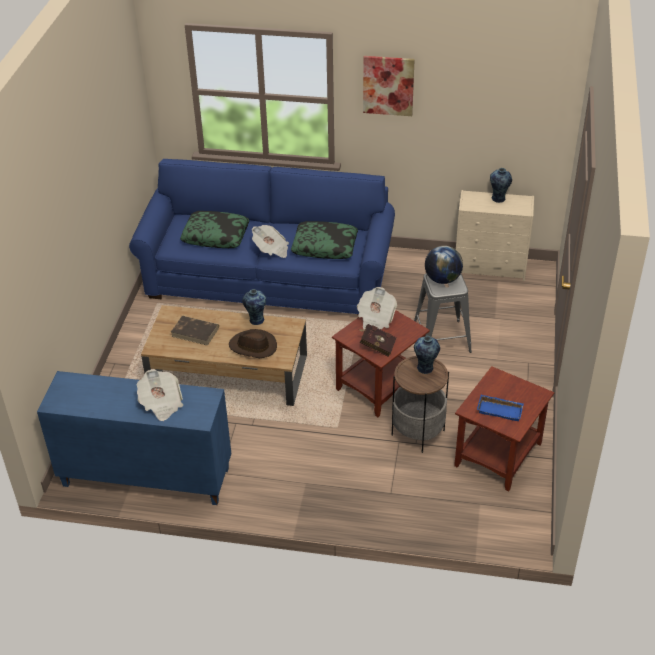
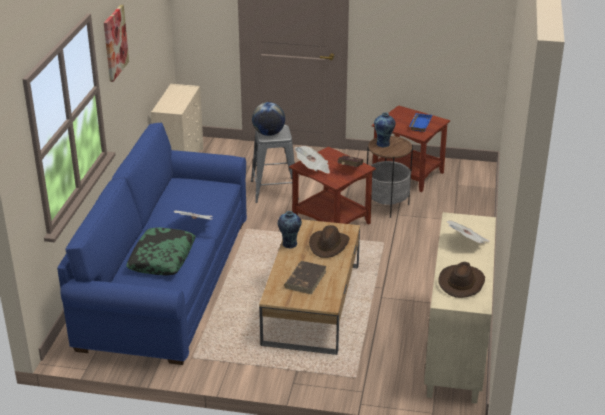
camera: 90 degrees left, 10 degrees down
(91, 394) = (461, 282): none -> brown hat
(145, 477) = (457, 348): blue cabinet -> beige cabinet
(325, 246) = (196, 195): pillow -> none
(498, 199) = (170, 97): vase -> none

